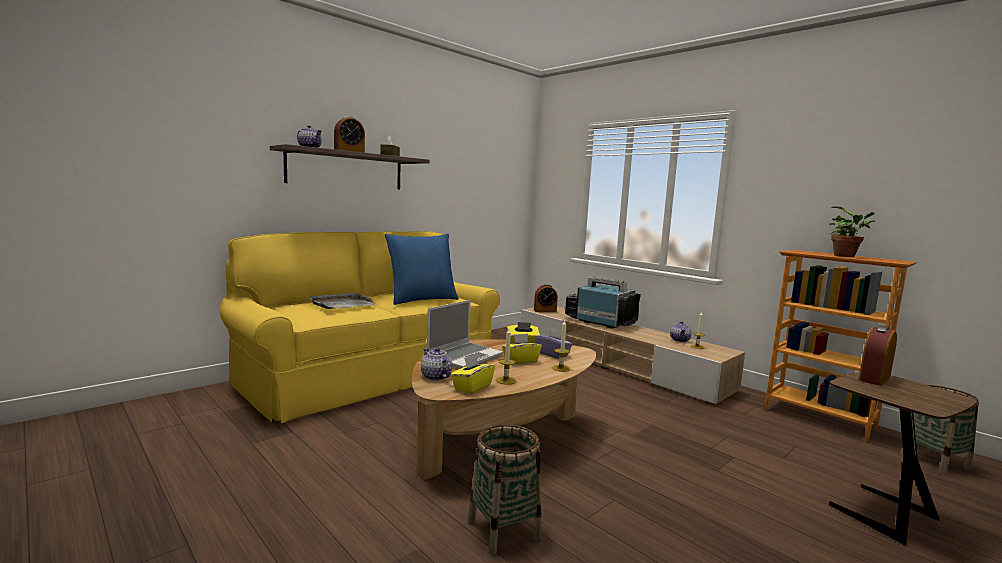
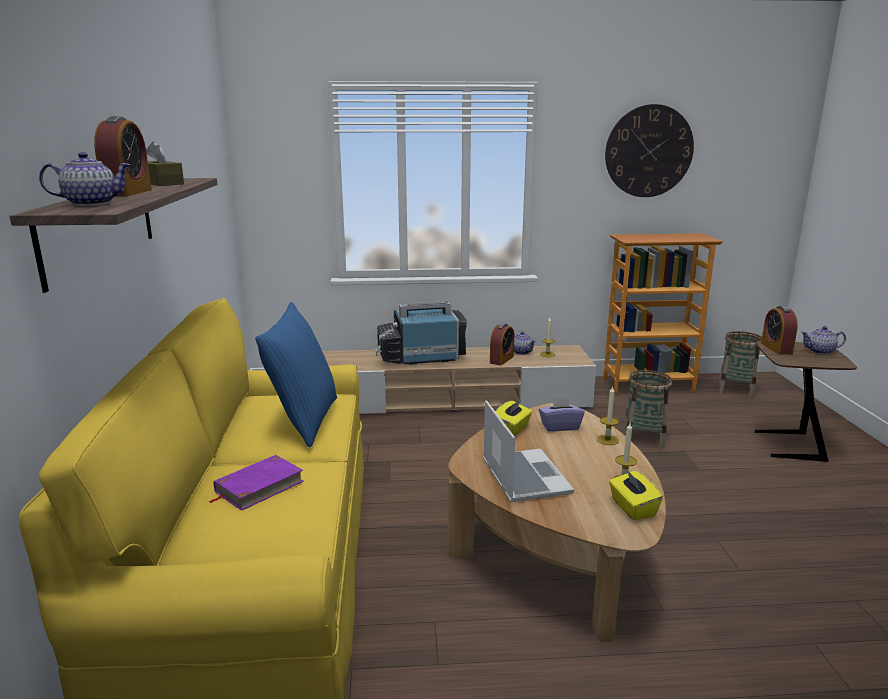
camera: 50 degrees left, 10 degrees up
(341, 304) = (259, 486): grey tray -> purple book
(436, 377) = (582, 519): teapot -> teapot (820, 351)
(503, 530) = (737, 625): basket -> basket (643, 438)
(520, 361) = (566, 450): yellow tissue box -> none
(545, 311) = (336, 364): alarm clock -> alarm clock (501, 360)
(847, 256) = (667, 238): potted plant -> none
(850, 169) = (648, 151): none -> wall clock

